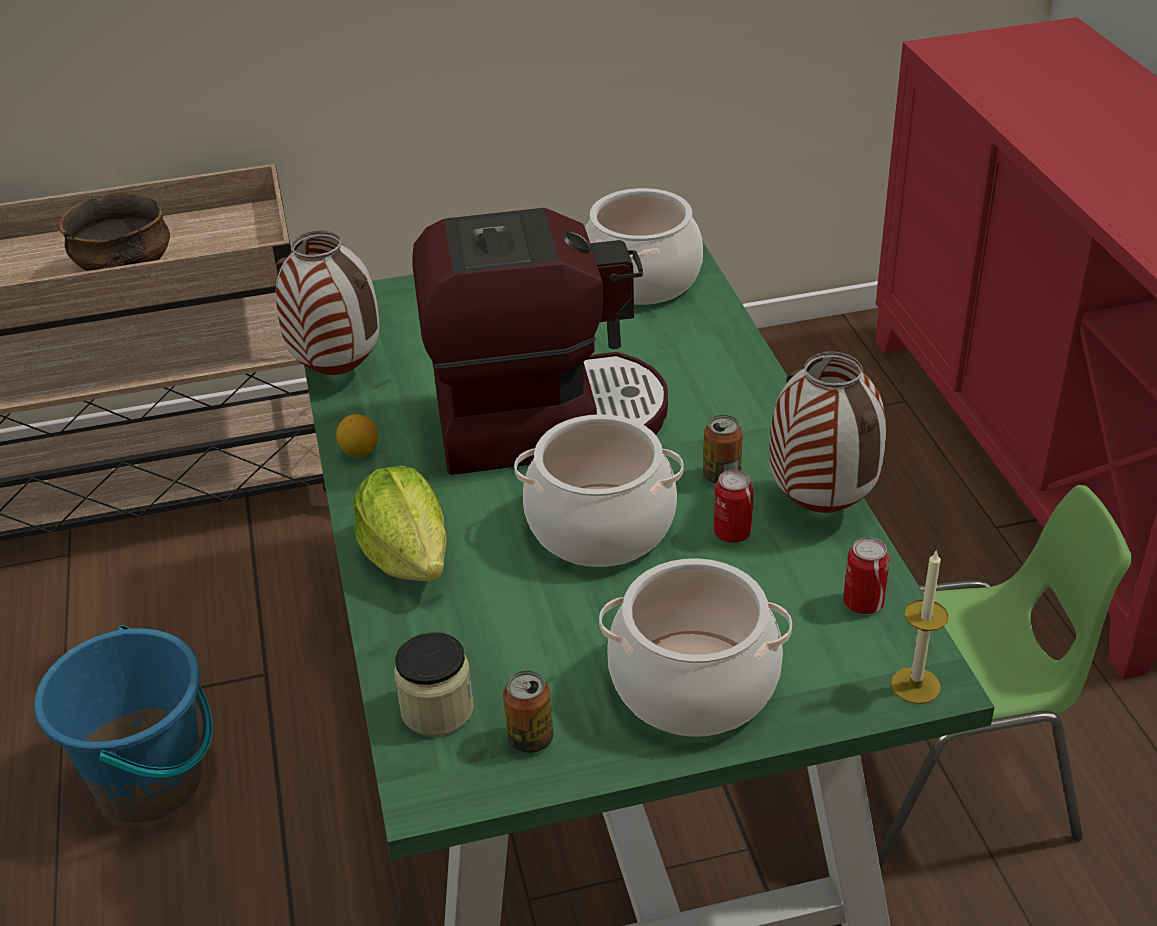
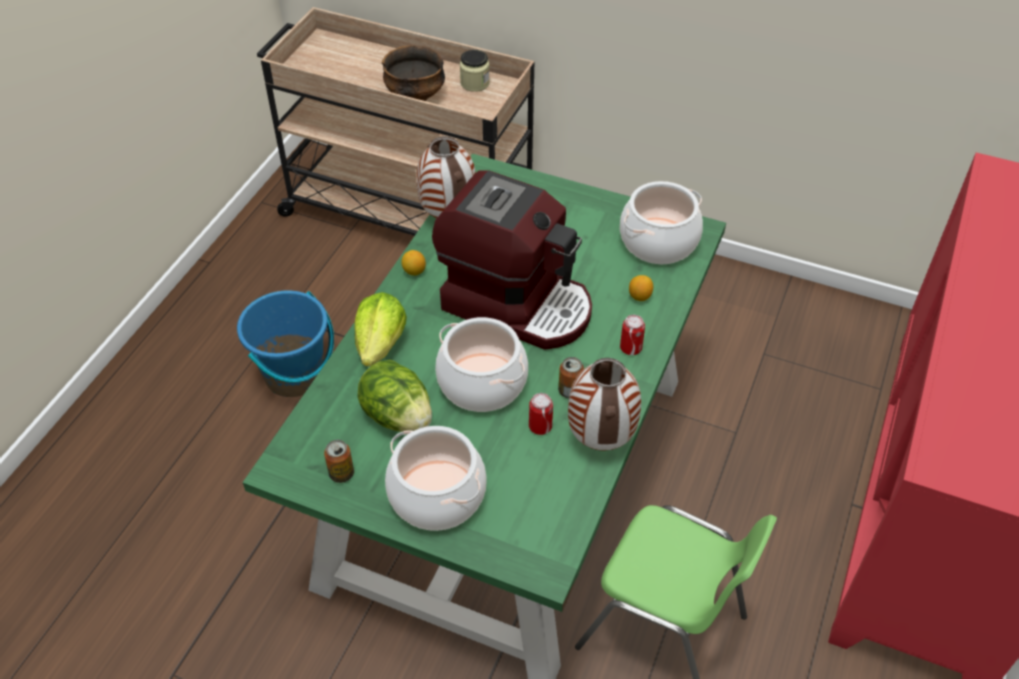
camera: 35 degrees right, 10 degrees up
(437, 709) = (318, 433): jar -> jar (475, 83)
(531, 625) = (398, 416): none -> lettuce
(686, 341) = (639, 296): none -> lemon
(863, 603) = (561, 507): can -> can (630, 348)
(915, 685) = (536, 566): candle -> none

